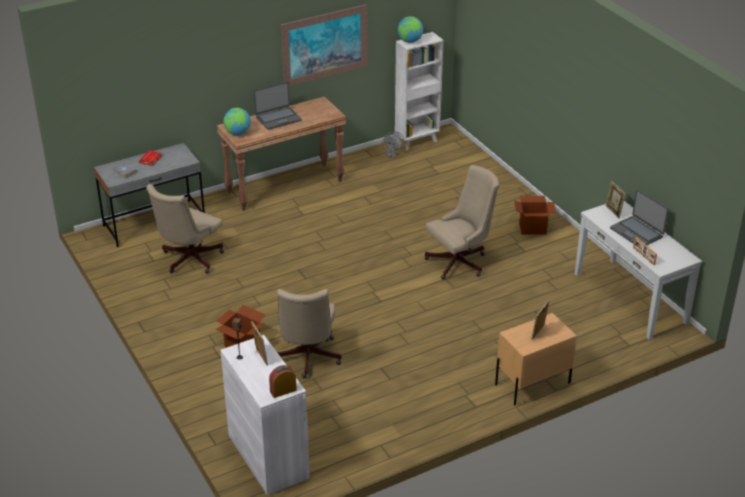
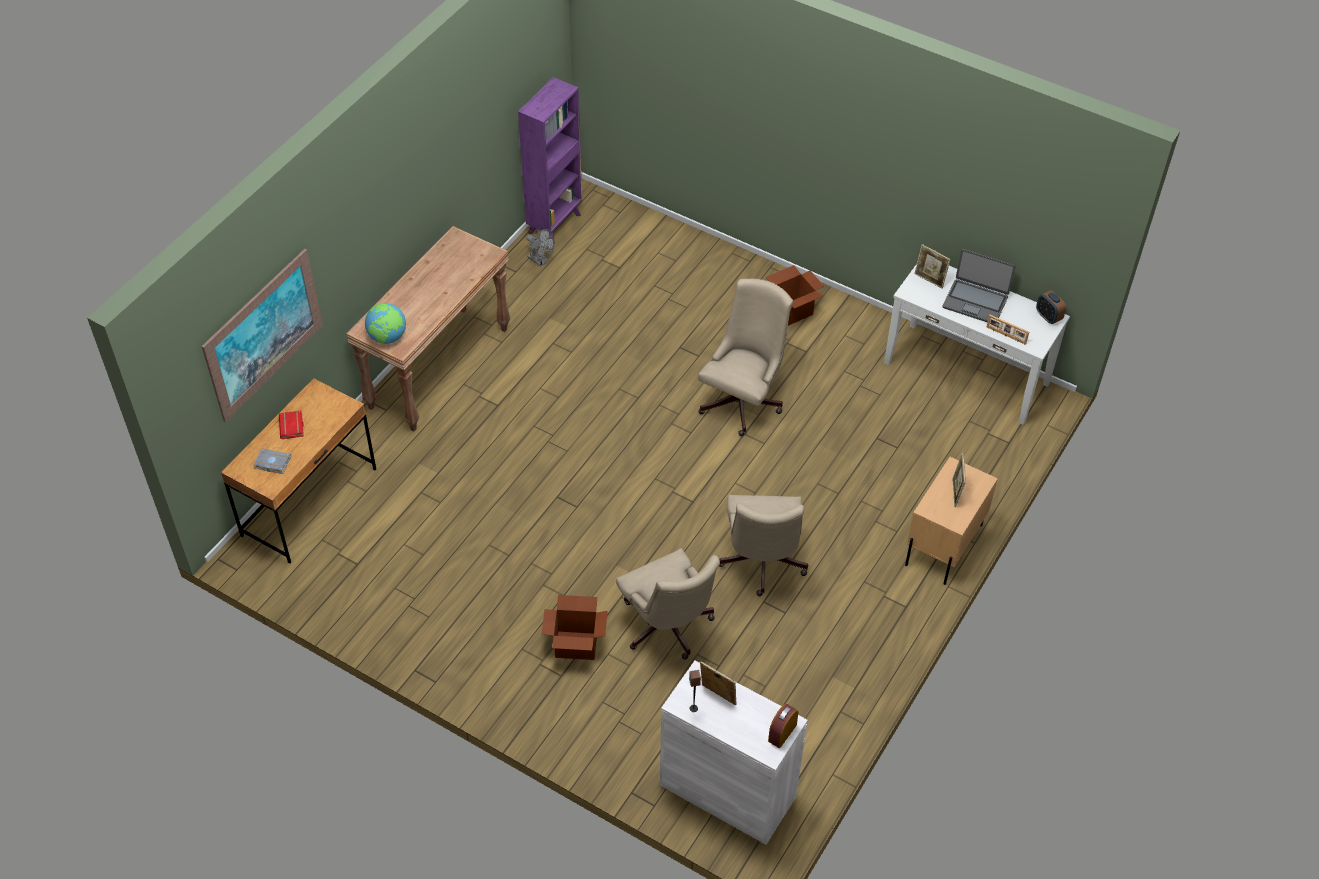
camera: 30 degrees left, 15 degrees up
(154, 223) = (310, 502): grey desk -> brown desk
(188, 260) = (404, 543): beige office chair -> beige office chair (761, 564)
(278, 118) = (422, 290): laptop -> none
(325, 45) = (444, 160): picture -> picture (263, 334)
(410, 41) = (537, 106): globe -> none
(417, 141) = (555, 223): white bookcase -> purple bookcase
(684, 256) = (1048, 317): none -> alarm clock

